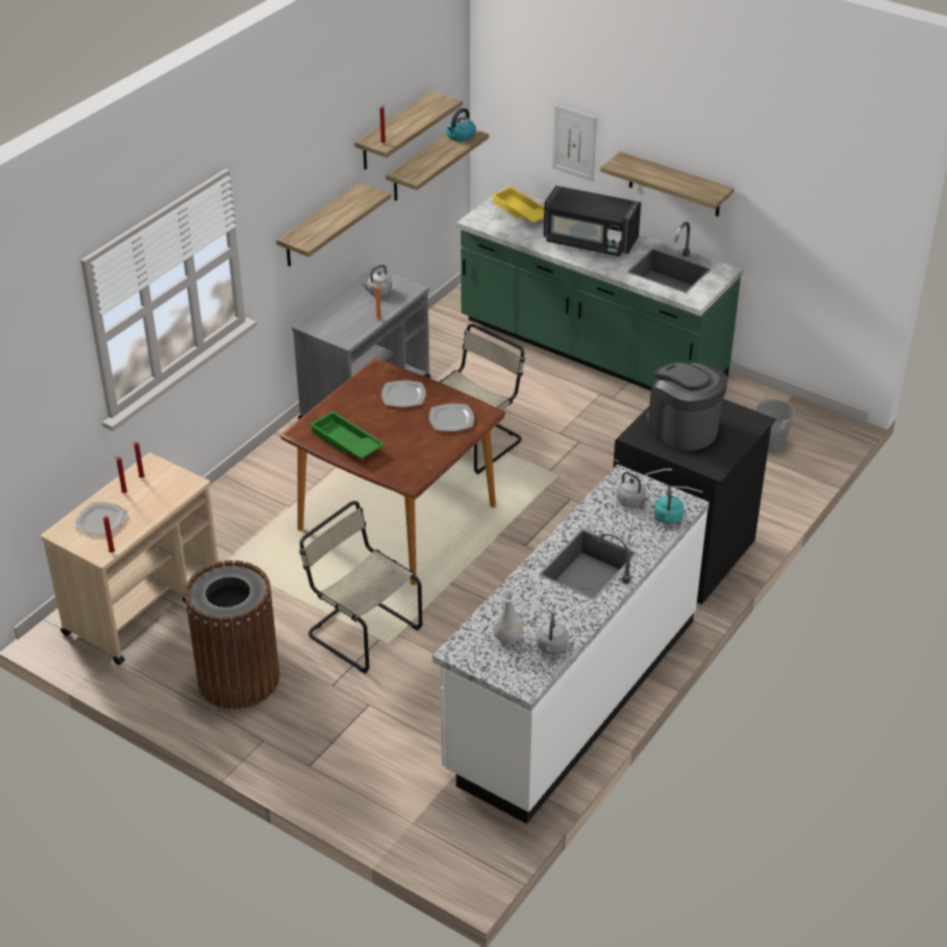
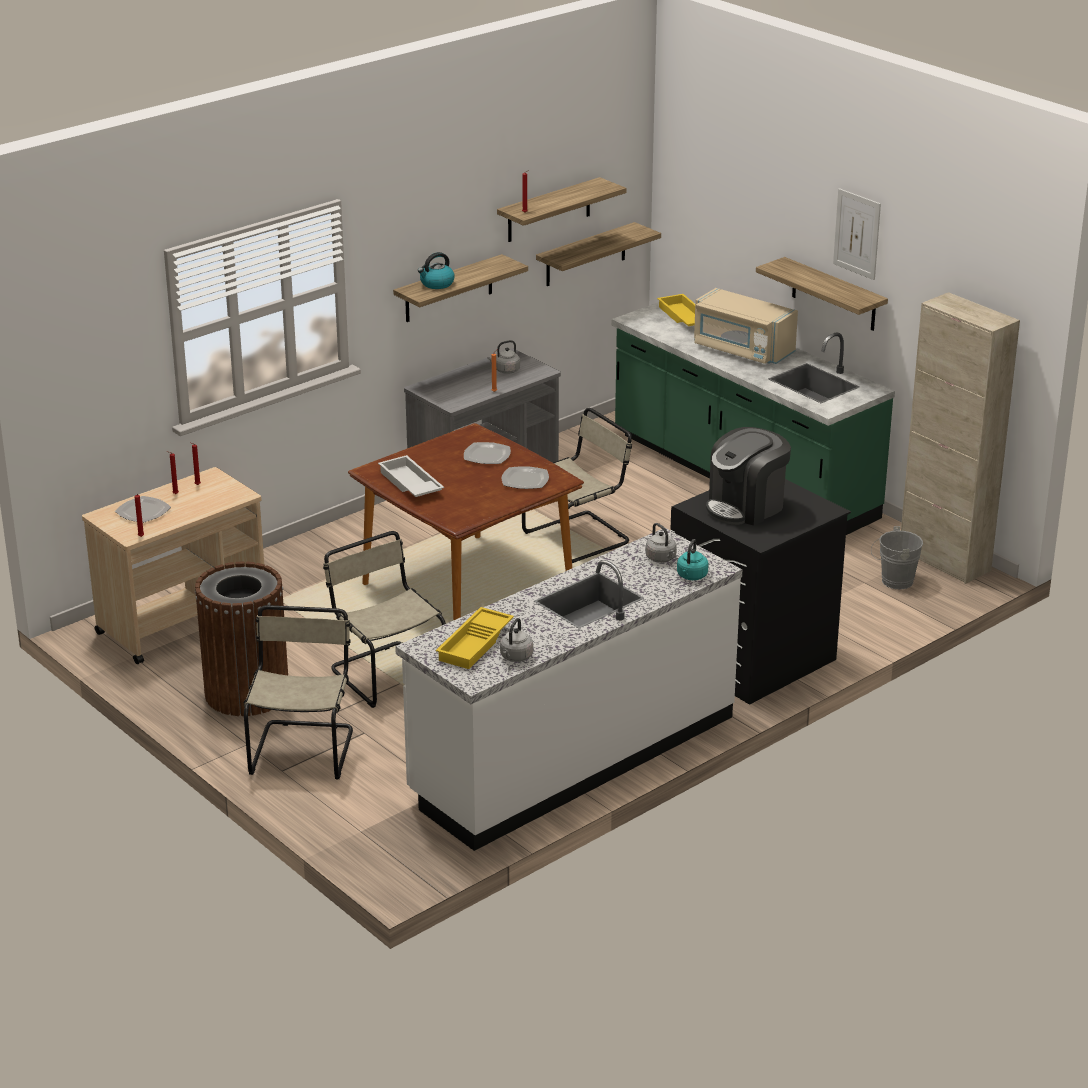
camera: 15 degrees right, 10 degrees down
(319, 736) = (303, 749): none -> beige chair
(345, 442) = (409, 484): green tray -> white tray
(460, 136) = (630, 231): kettle -> kettle (436, 284)
(508, 638) = (476, 644): white vase -> yellow tray
(574, 143) = (743, 247): picture -> picture (857, 234)
(589, 242) = (742, 350): black microwave -> beige microwave
(682, 429) = (746, 506): coffee machine -> coffee machine turned 105 degrees counterclockwise
(800, 414) = (944, 560): none -> beige cabinet

